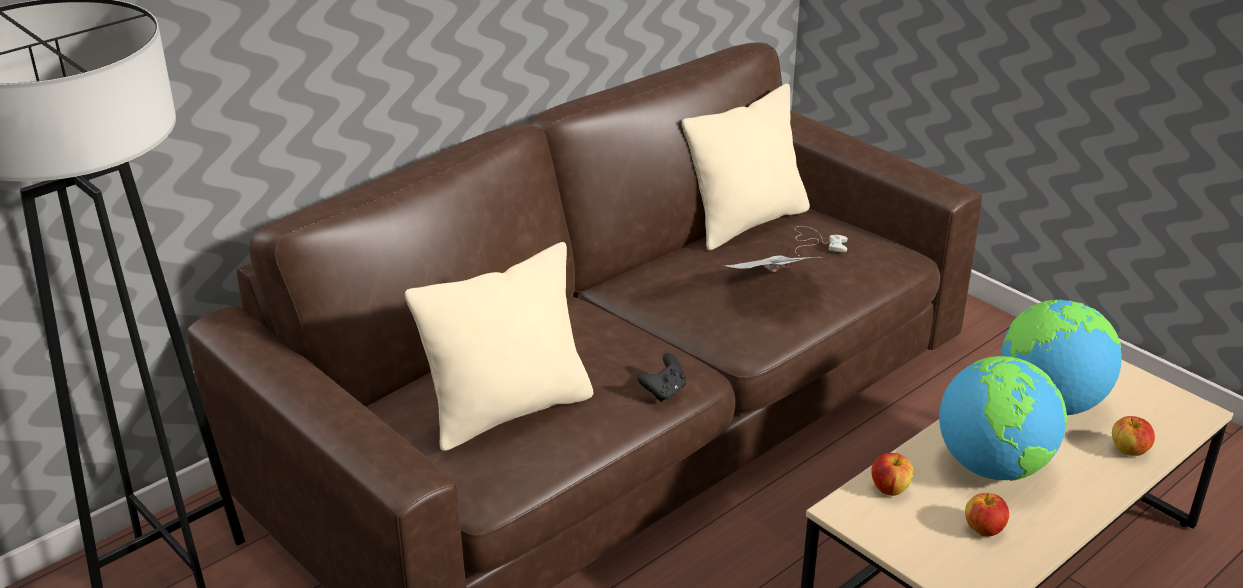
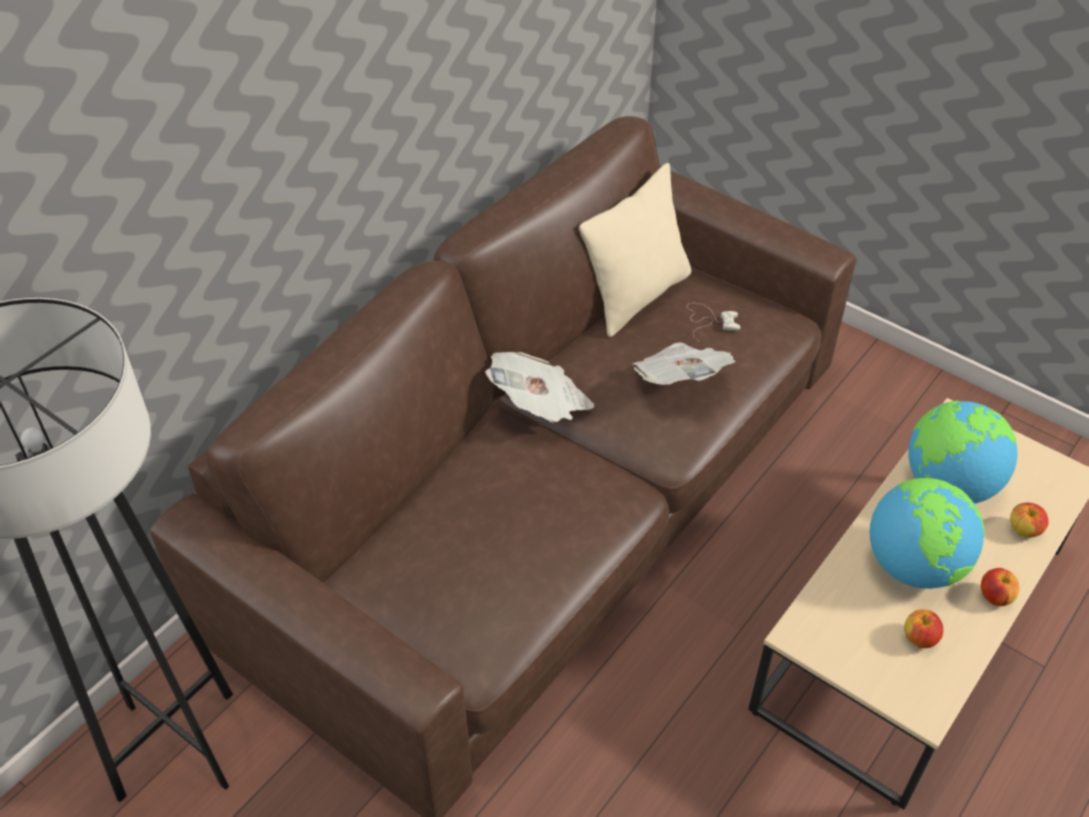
camera: 10 degrees left, 15 degrees up
(508, 410) = (475, 568): beige pillow -> none
(620, 294) = (540, 405): none -> newspaper
(664, 391) = (611, 523): black game controller -> none
(889, 488) = (831, 604): apple -> apple (994, 597)

